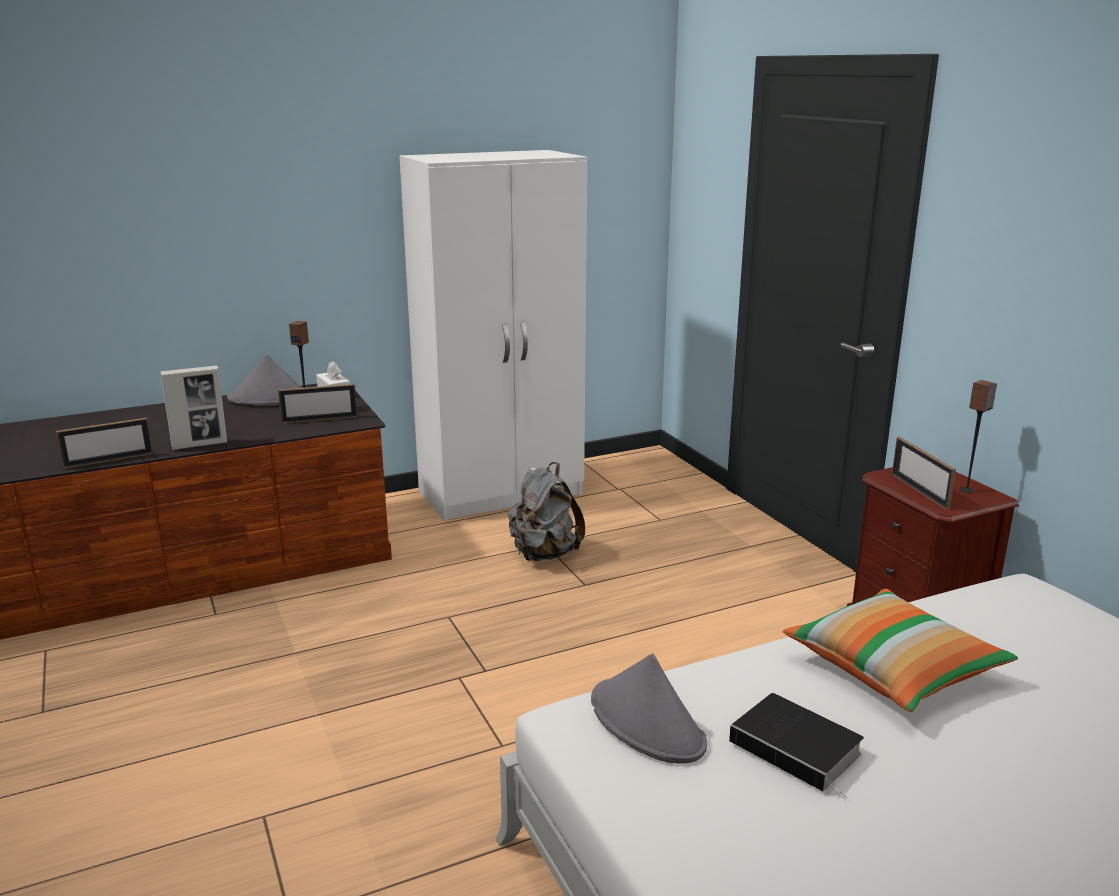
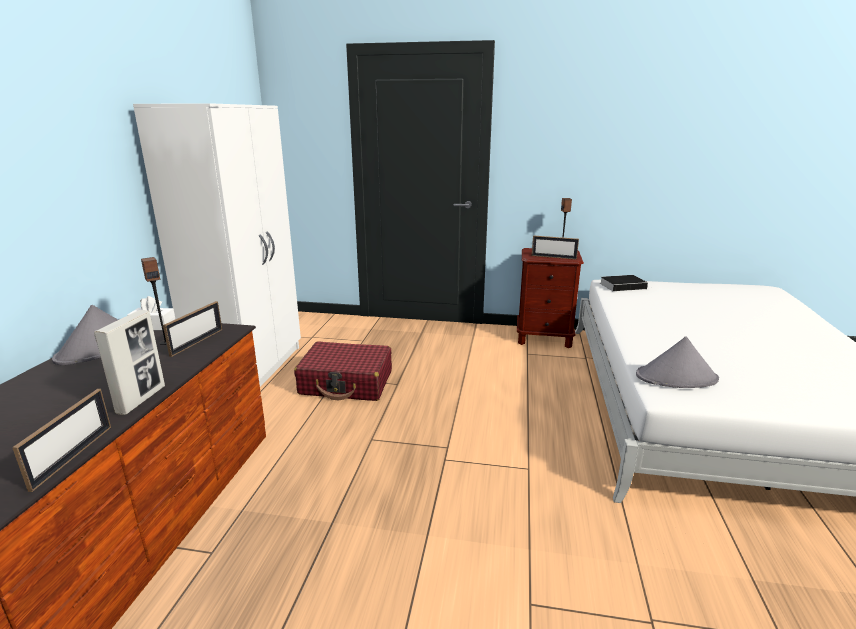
camera: 55 degrees left, 0 degrees up
(544, 554) = (346, 383): grey backpack -> red suitcase
(799, 748) = (716, 354): book -> book (623, 286)
(893, 669) = (658, 320): pillow -> none

